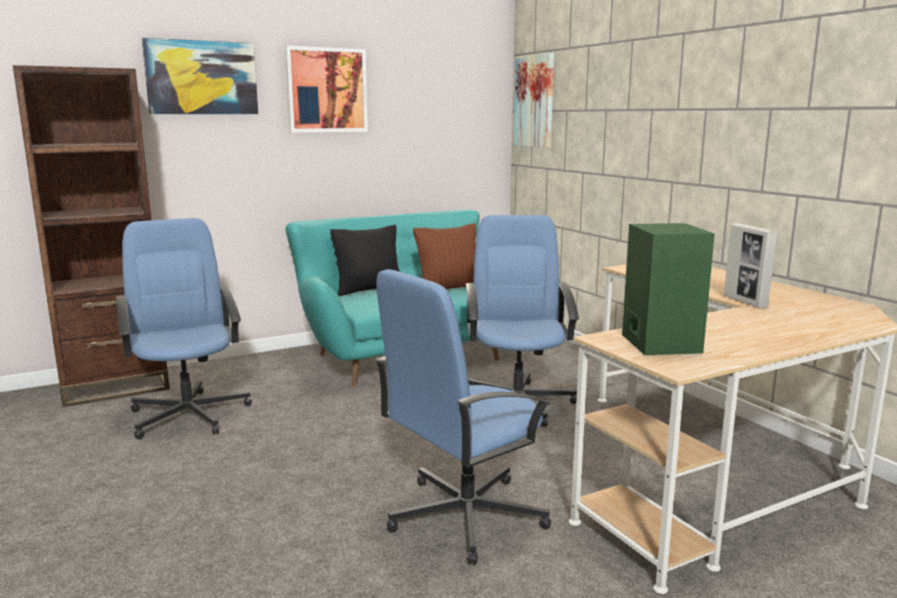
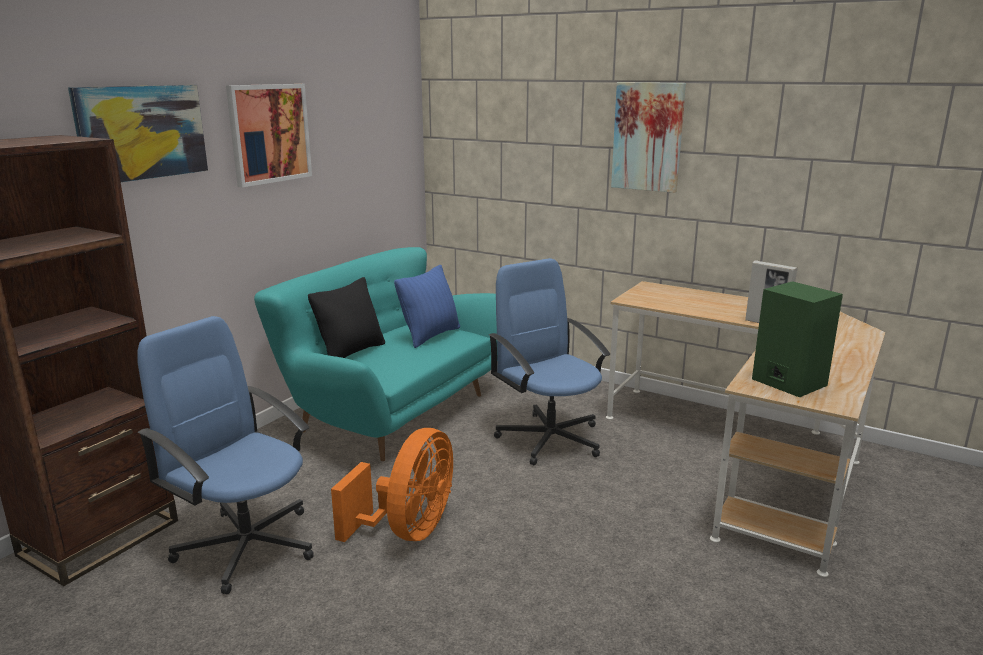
camera: 30 degrees left, 5 degrees up
(308, 436) = (408, 530): none -> orange fan
(450, 289) = (430, 336): brown pillow -> blue pillow
(464, 516) = (636, 564): blue office chair -> none
(535, 101) = (458, 129): picture -> picture (648, 137)

